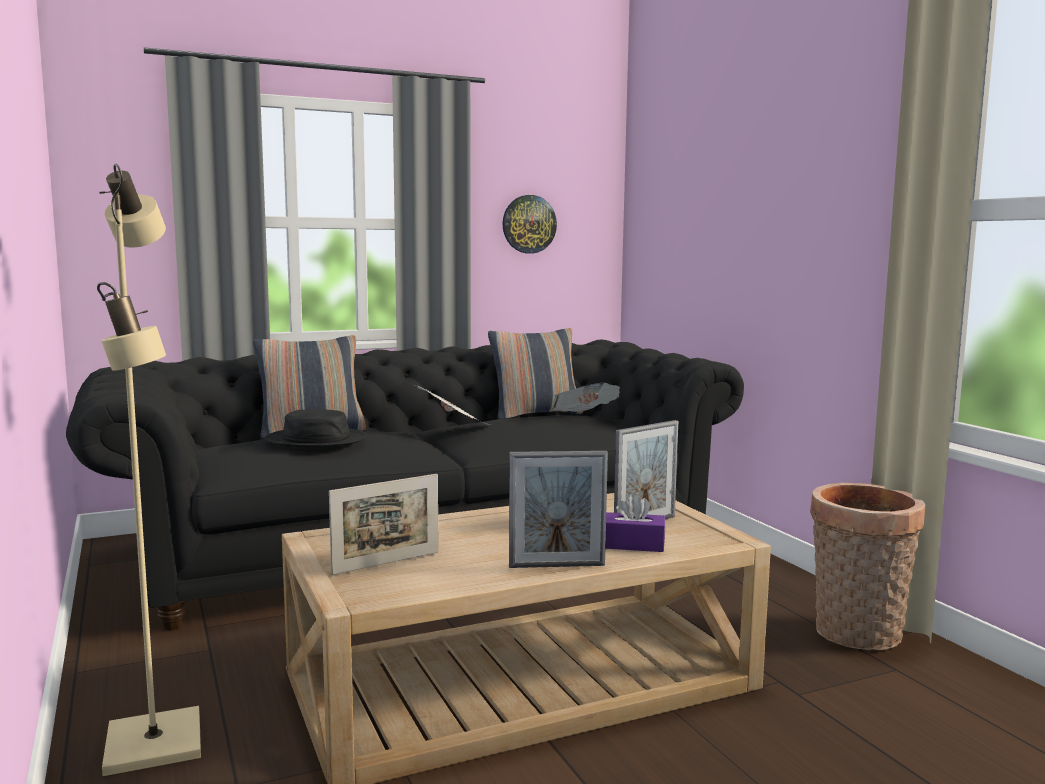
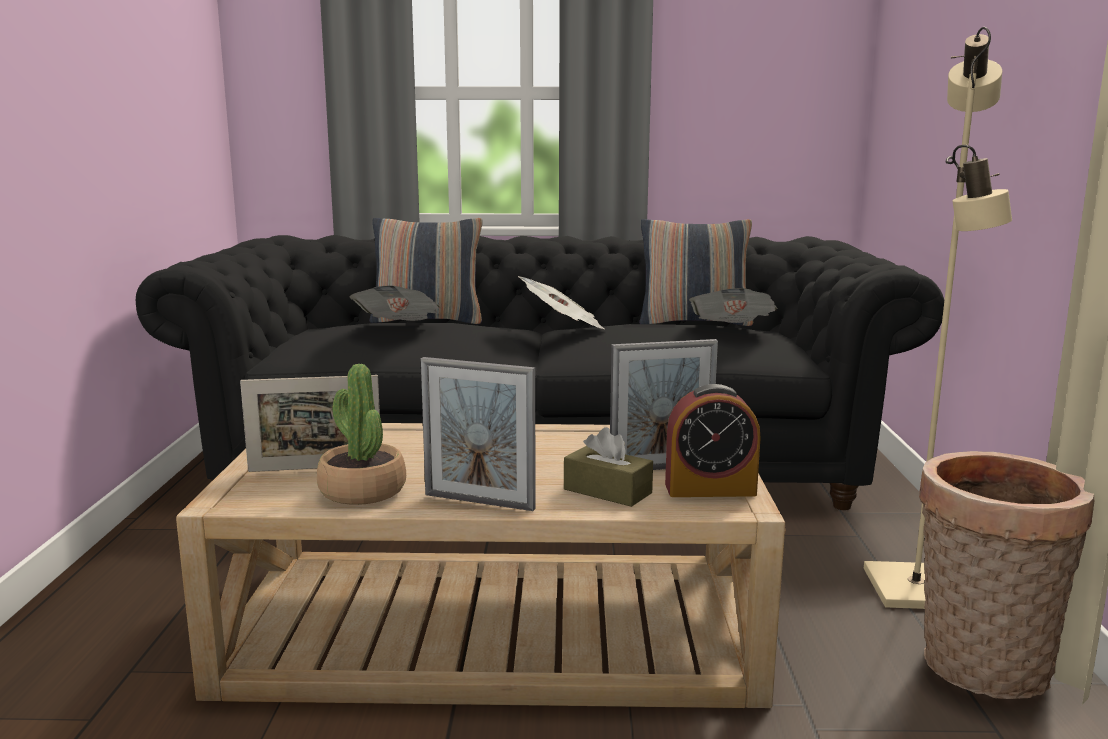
camera: 25 degrees right, 5 degrees up
(153, 743) = (112, 609): beige floor lamp -> beige floor lamp (915, 589)
(316, 440) = (398, 329): black hat -> newspaper
(455, 573) = (362, 491): none -> potted plant
(529, 224) = (735, 90): wall clock -> none
(632, 544) = (607, 491): purple tissue box -> brown tissue box
(698, 532) = (710, 489): none -> alarm clock

